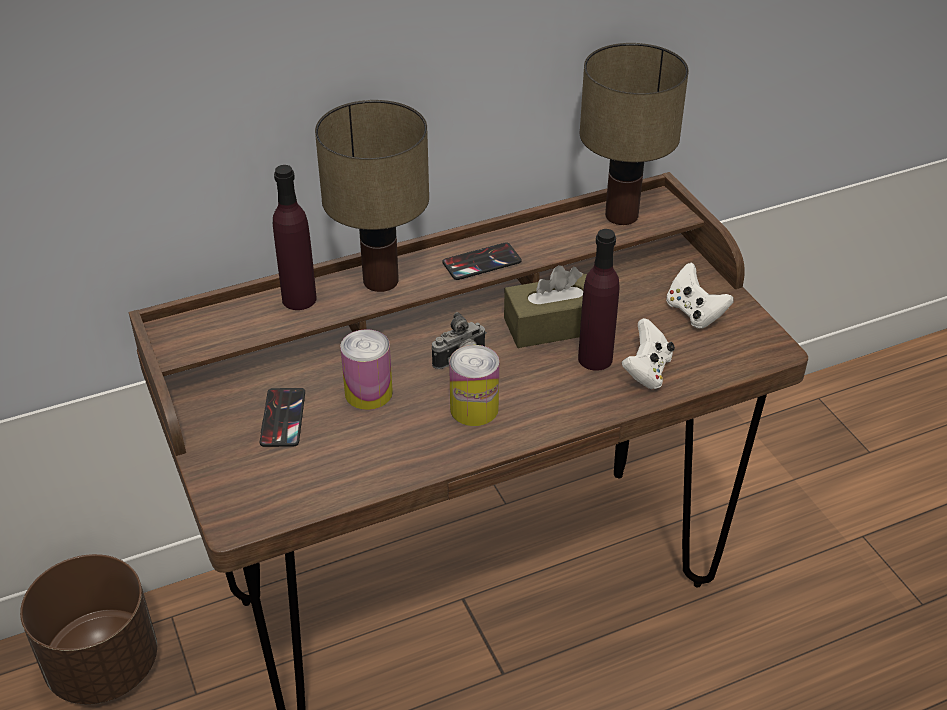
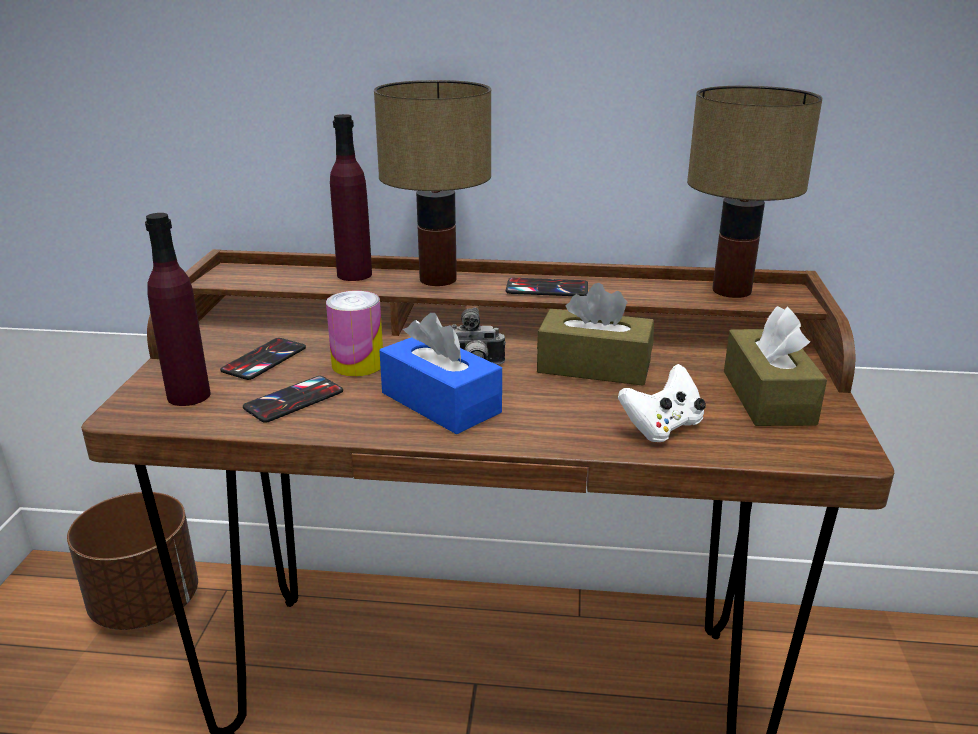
camera: 30 degrees right, 15 degrees down
(358, 451) = (294, 400): none -> phone
(474, 409) = (440, 403): can -> blue tissue box
(595, 359) = (612, 402): purple bottle -> purple bottle (188, 395)
(694, 313) = (768, 397): white game controller -> brown tissue box

